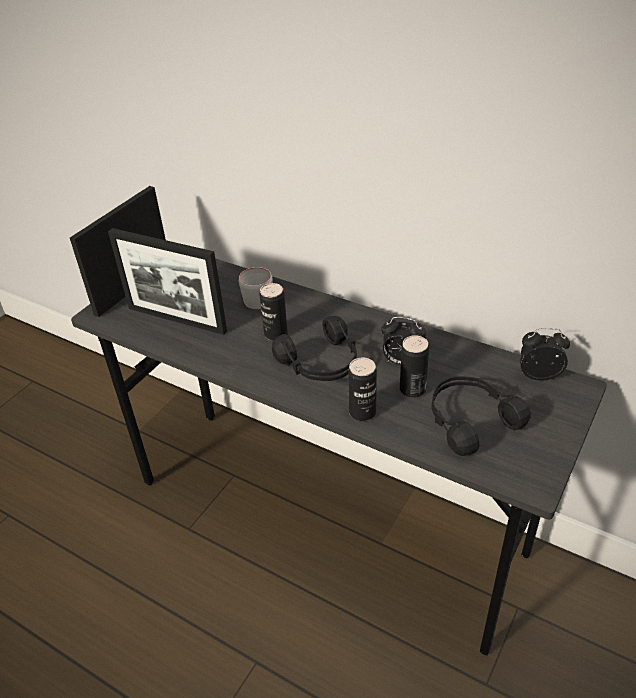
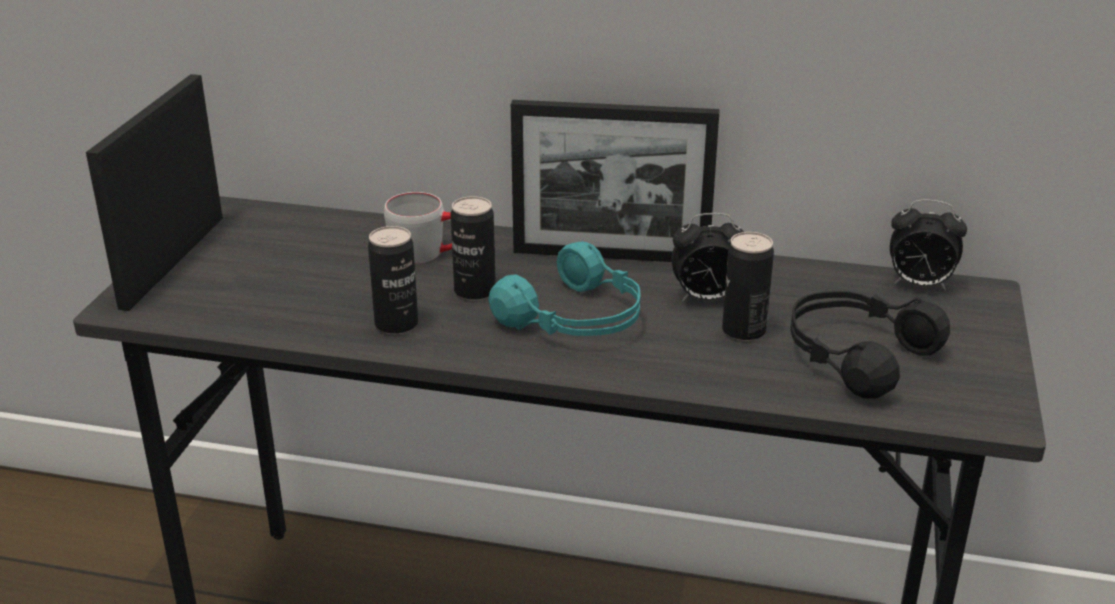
camera: 20 degrees left, 10 degrees down
(176, 319) = (283, 295): picture frame -> picture frame (610, 255)
(322, 363) = (577, 319): black headphones -> turquoise headphones
(362, 412) = (683, 371): can -> can (396, 324)
(539, 374) = (919, 285): alarm clock -> alarm clock turned 150 degrees counterclockwise

